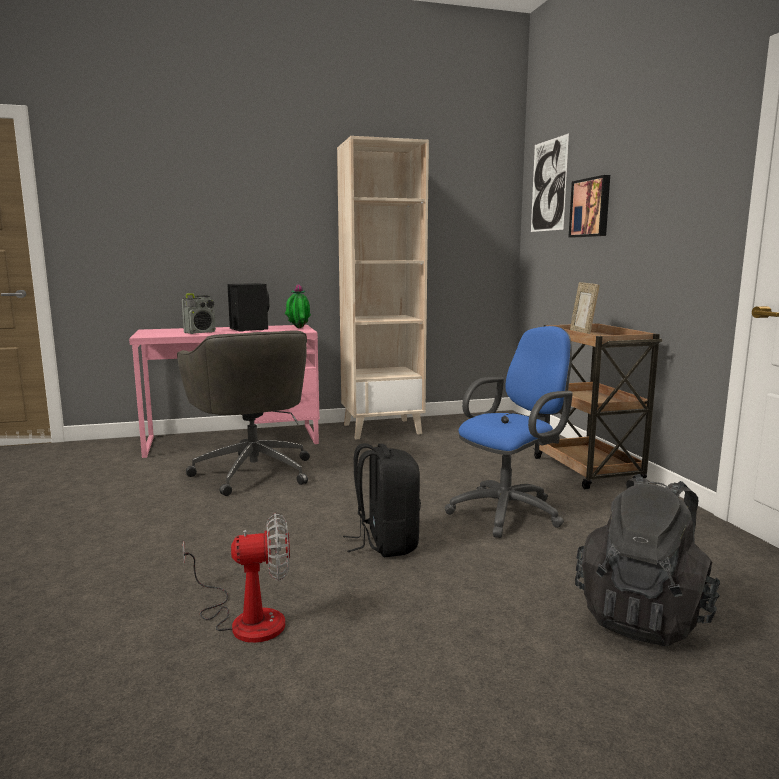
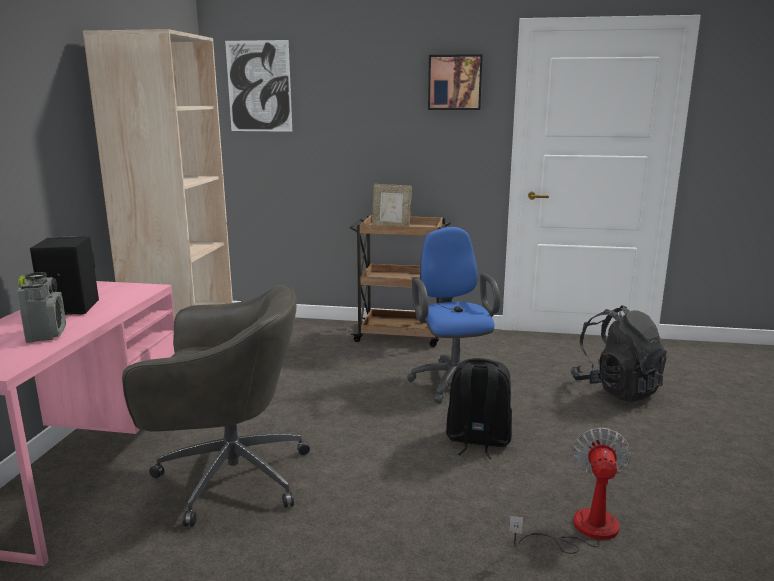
camera: 65 degrees left, 5 degrees up
(298, 328) = (121, 287): potted plant -> none
(591, 207) = (334, 114): picture -> picture (455, 82)

